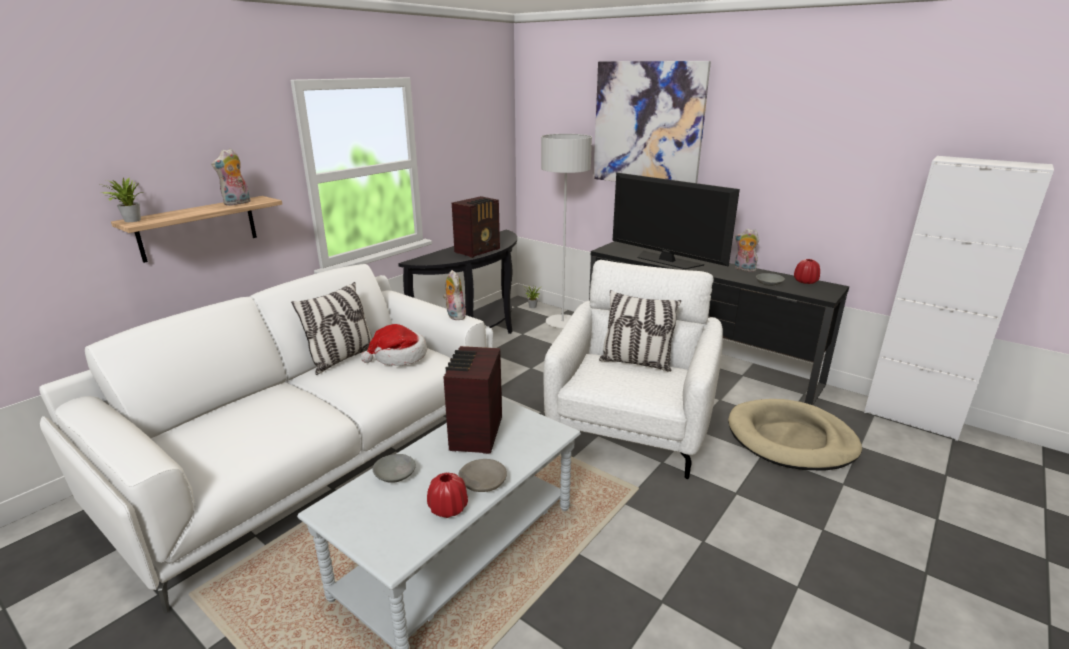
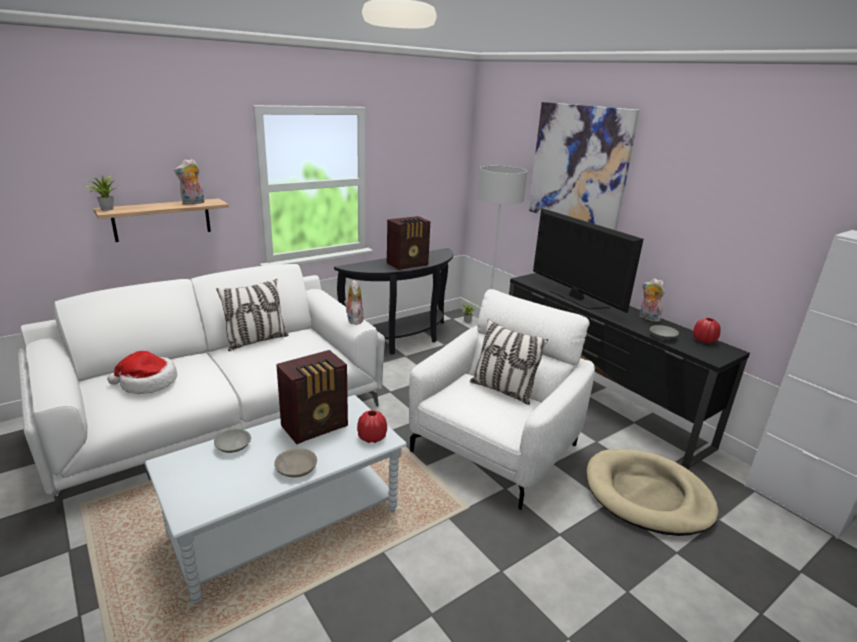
camera: 15 degrees right, 0 degrees up
(399, 356) = (299, 347): hat -> hat (147, 383)
(448, 508) = (255, 484): red vase -> red vase (372, 437)
(474, 434) = (316, 426): radio -> radio turned 150 degrees counterclockwise

